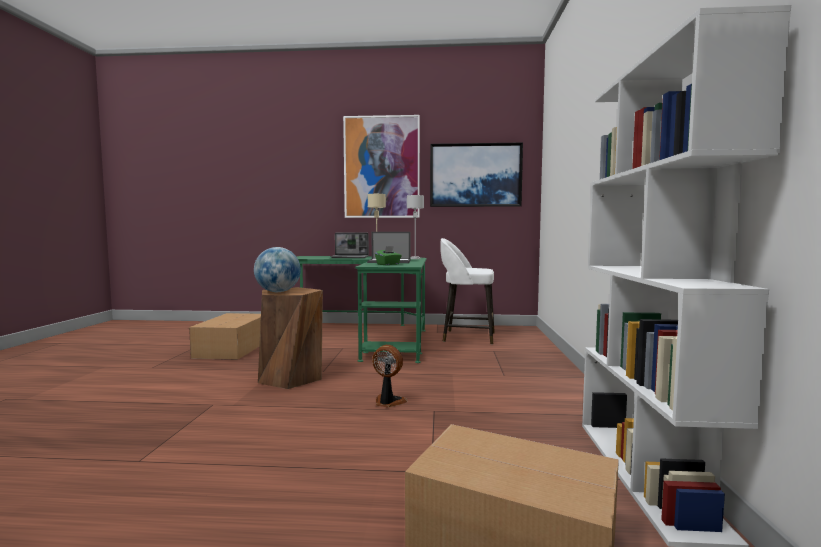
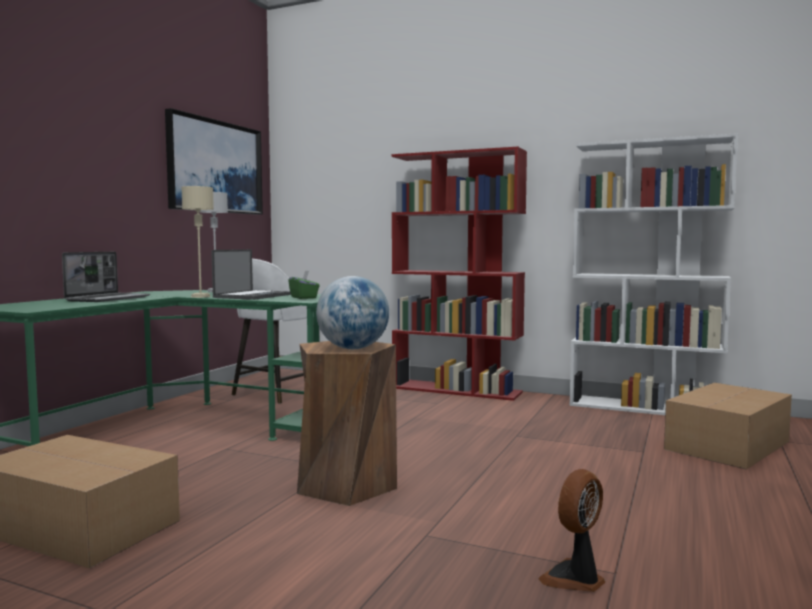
camera: 70 degrees left, 0 degrees up
(381, 167) = (99, 132): picture -> none
(388, 402) = (483, 448): fan -> fan (575, 579)
(562, 376) = (457, 390): none -> red bookcase

